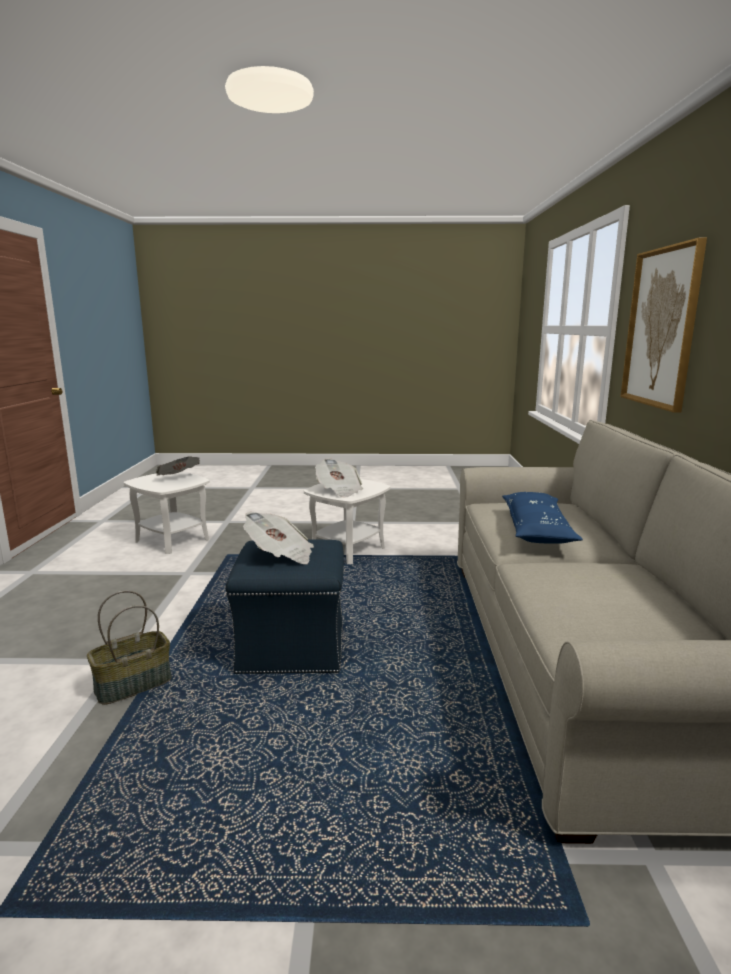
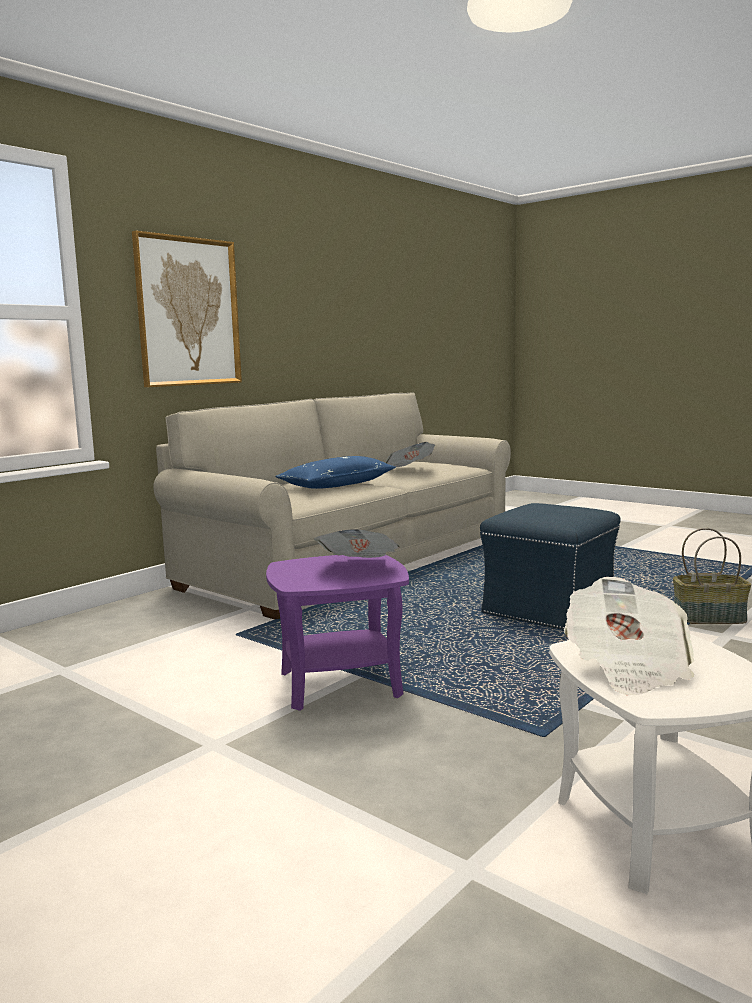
camera: 140 degrees left, 5 degrees down
(280, 555) = (560, 510): newspaper -> newspaper (409, 470)
(348, 550) = (339, 684): white side table -> purple side table

